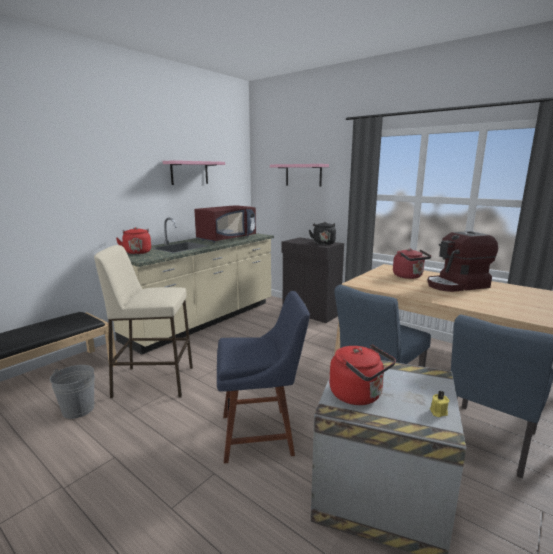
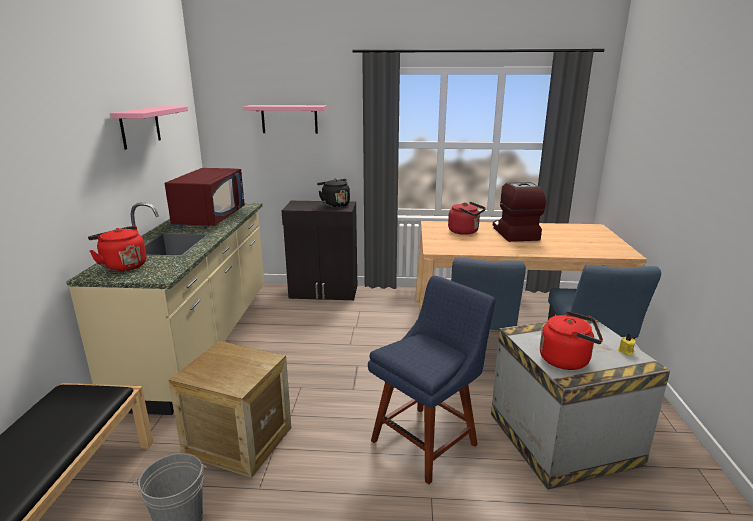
camera: 35 degrees left, 5 degrees up
(153, 381) = (238, 441): beige stool -> crate
(457, 285) = (514, 233): coffee machine -> coffee machine turned 135 degrees clockwise

